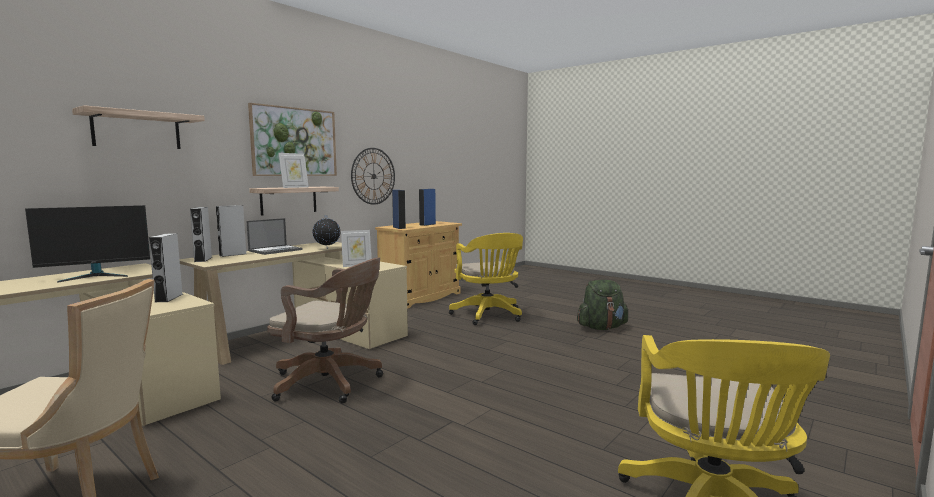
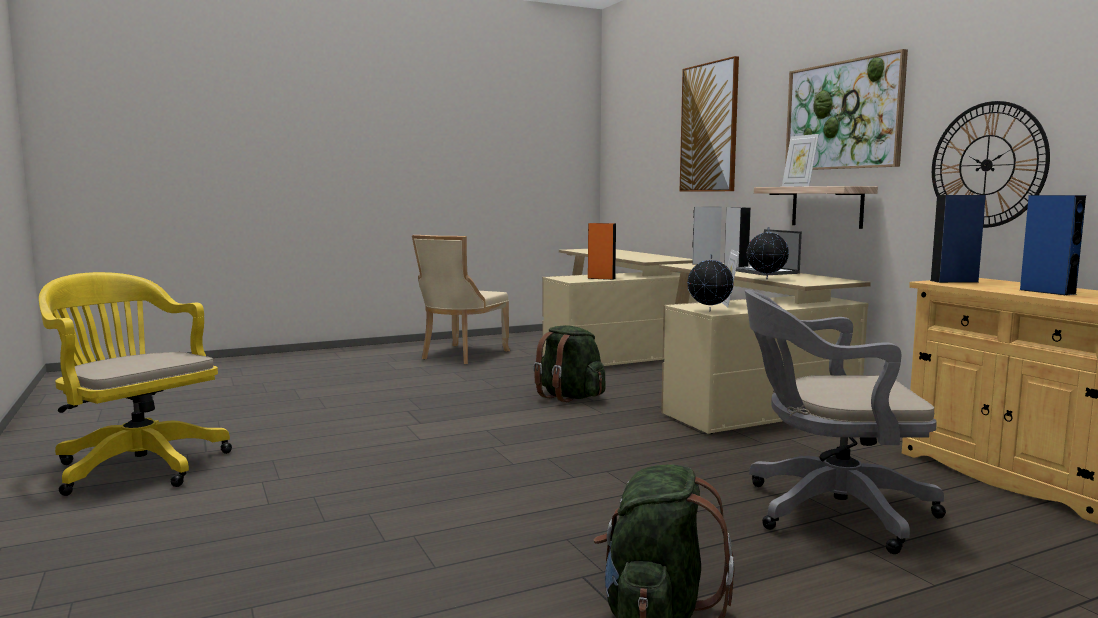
camera: 115 degrees right, 0 degrees up
(96, 276) = (638, 257): monitor -> none
(137, 130) = (709, 128): shelf -> picture
(169, 298) = (601, 278): grey speaker -> orange speaker
(331, 383) = (569, 397): brown office chair -> green backpack
(390, 266) = (709, 311): none -> globe
(488, 316) = (828, 511): yellow office chair -> grey office chair

